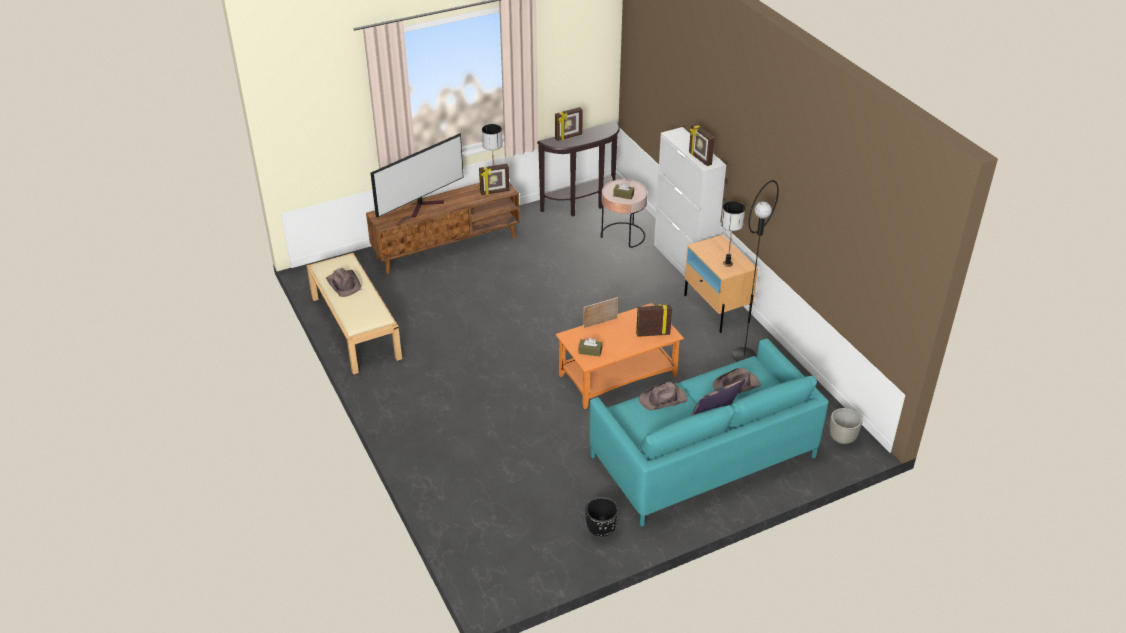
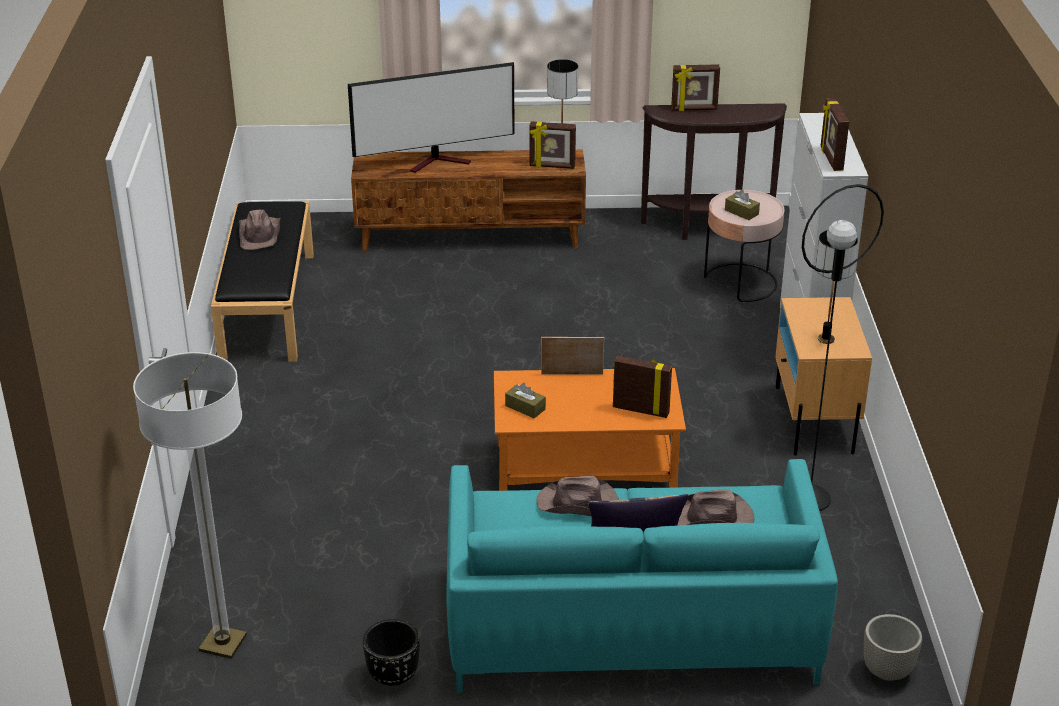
camera: 25 degrees right, 5 degrees down
(354, 327) = (267, 305): beige bench -> black bench
(493, 545) = (223, 643): none -> floor lamp

